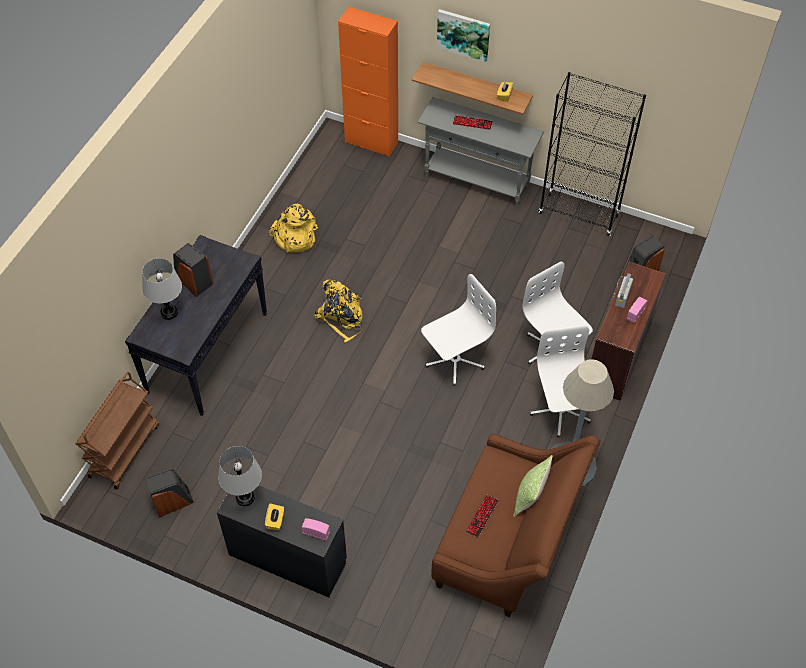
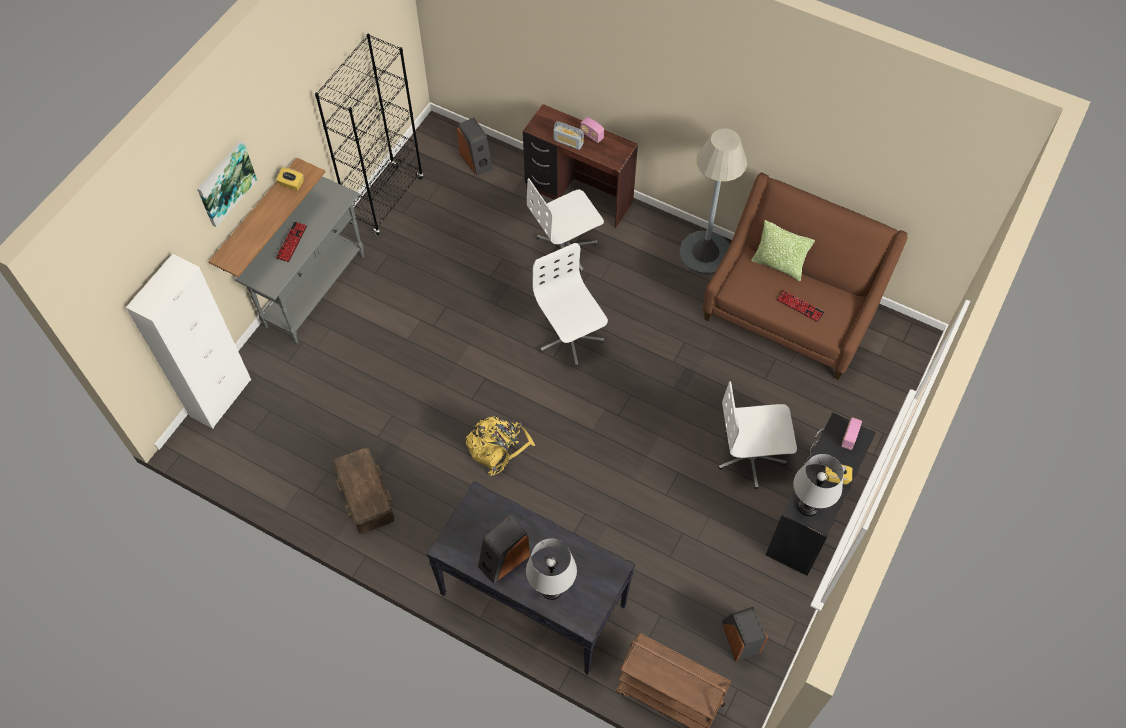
camera: 85 degrees left, 5 degrees up
(294, 237) = (364, 495): yellow backpack -> brown storage box
(371, 142) = (220, 398): orange cabinet -> white cabinet
(560, 411) = (641, 252): white office chair -> white office chair (751, 457)

